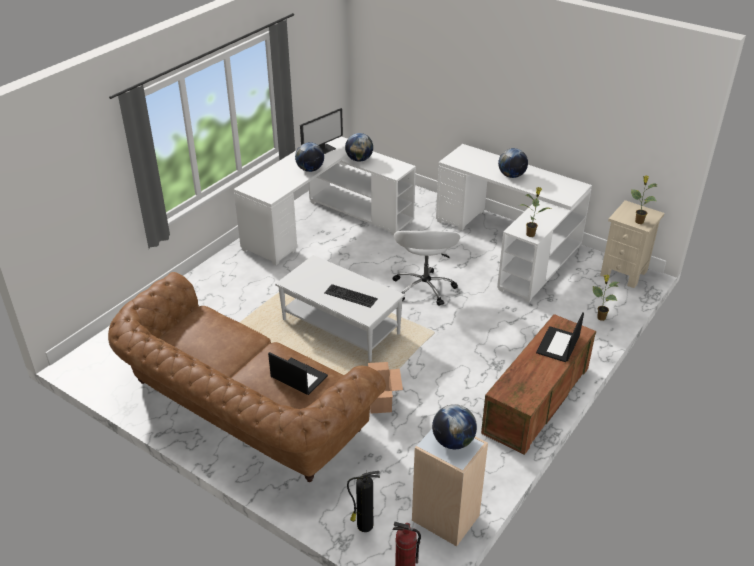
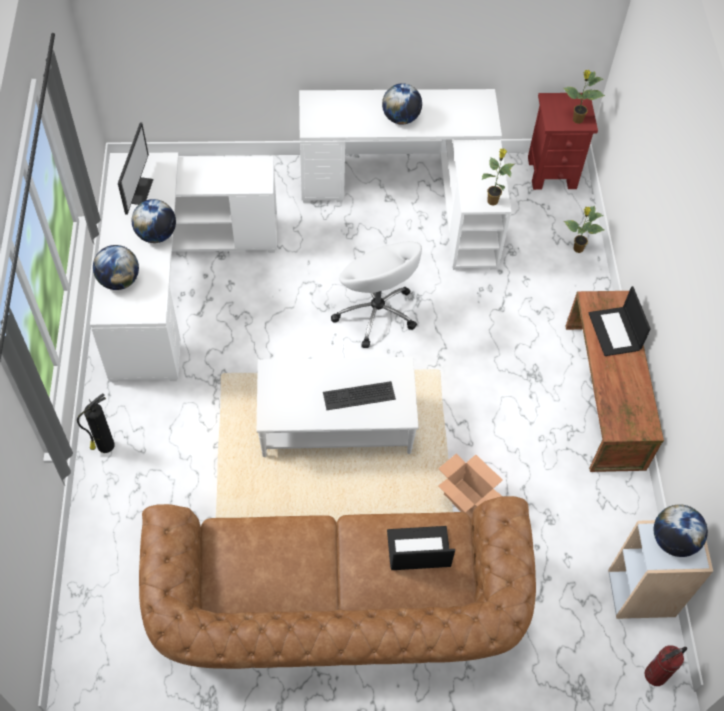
camera: 40 degrees left, 20 degrees up
(359, 159) = (195, 181): globe -> globe (119, 280)
(364, 525) = (581, 657): fire extinguisher -> fire extinguisher (104, 446)
(624, 273) = (552, 173): beige nightstand -> red nightstand

